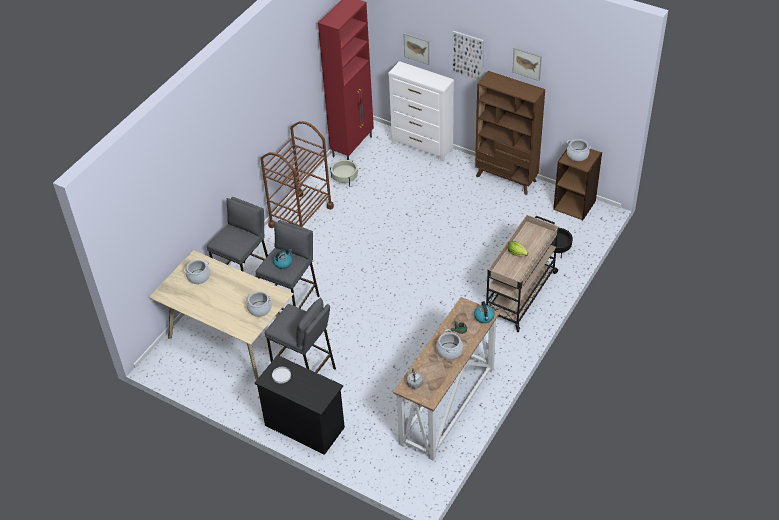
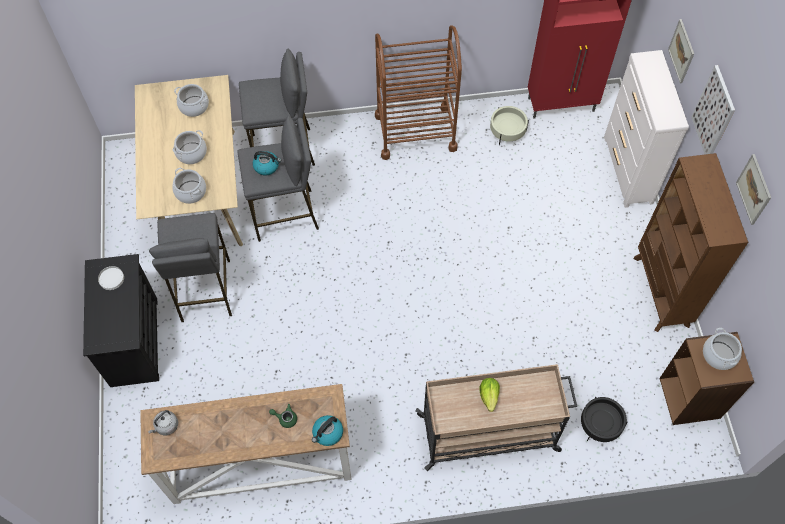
camera: 50 degrees right, 15 degrees up
(449, 351) = (244, 429): cooking pot -> cooking pot (191, 153)

